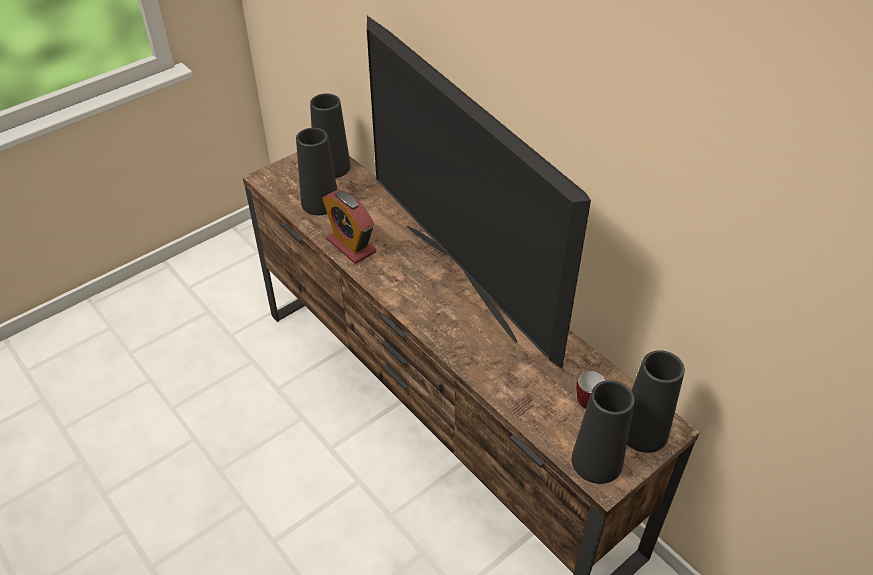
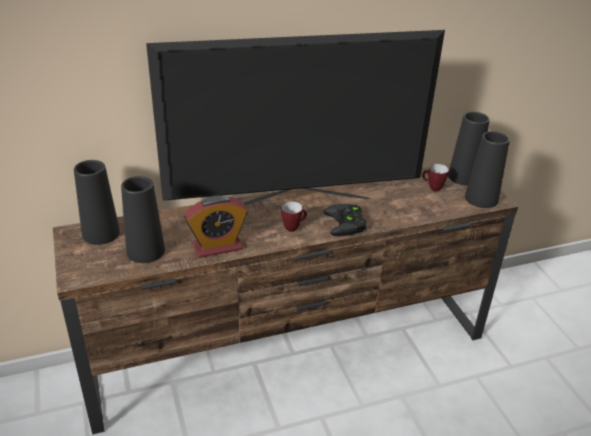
camera: 70 degrees left, 10 degrees down
(415, 290) = (293, 227): none -> mug
(449, 333) = (347, 223): none -> black game controller

